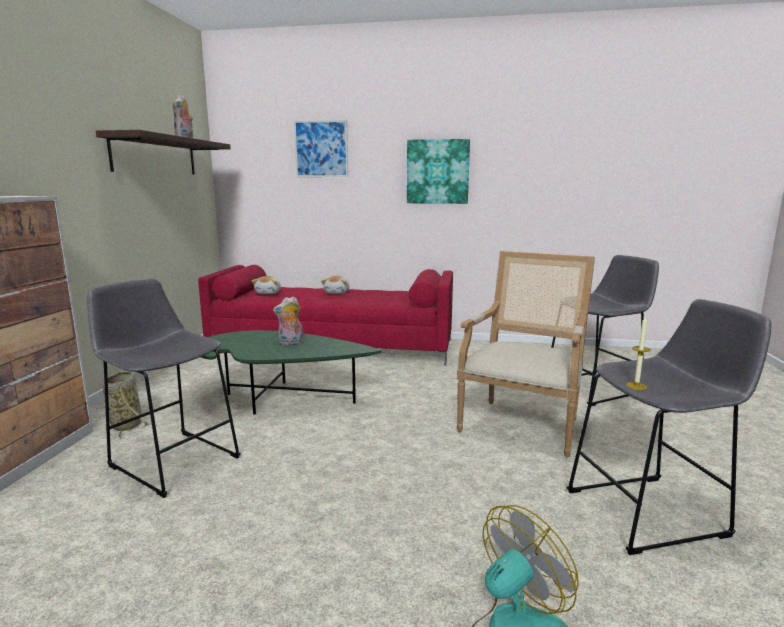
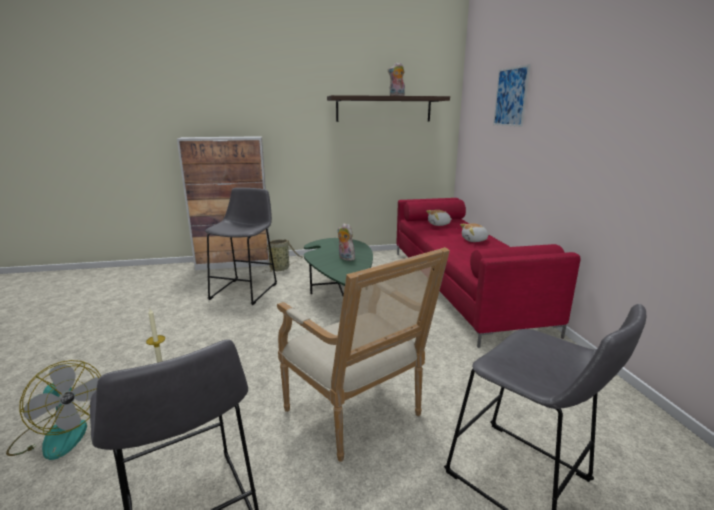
camera: 70 degrees right, 5 degrees up
(437, 171) = (592, 124): picture -> none
(523, 424) = (359, 415): armchair -> armchair turned 45 degrees clockwise

